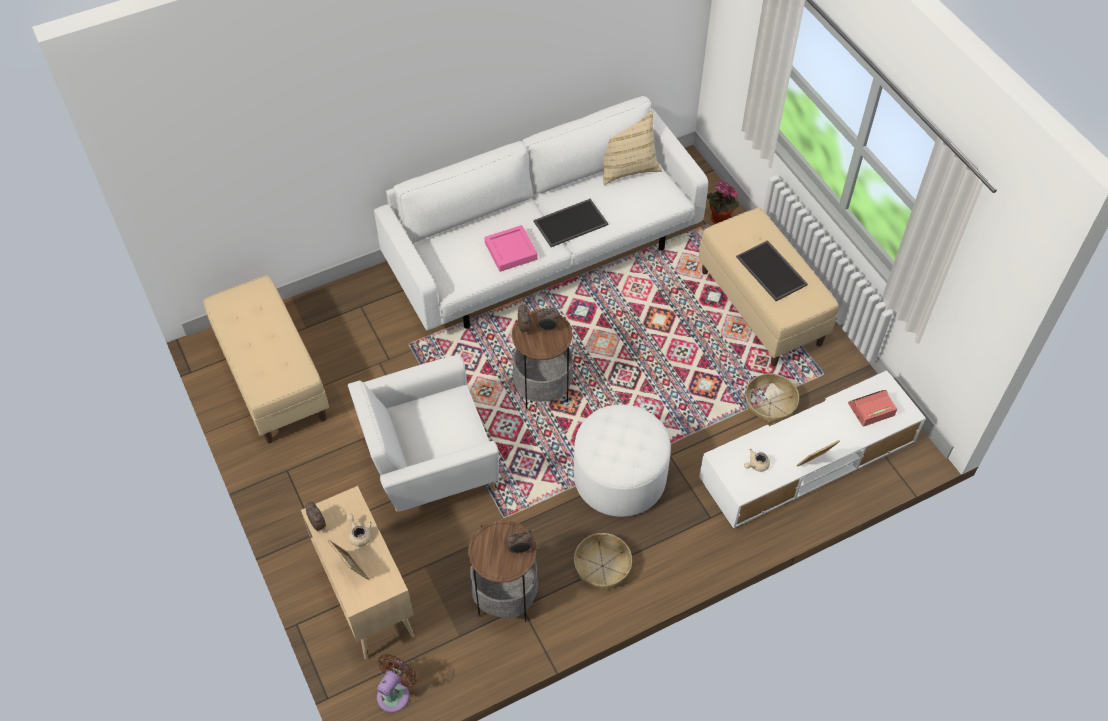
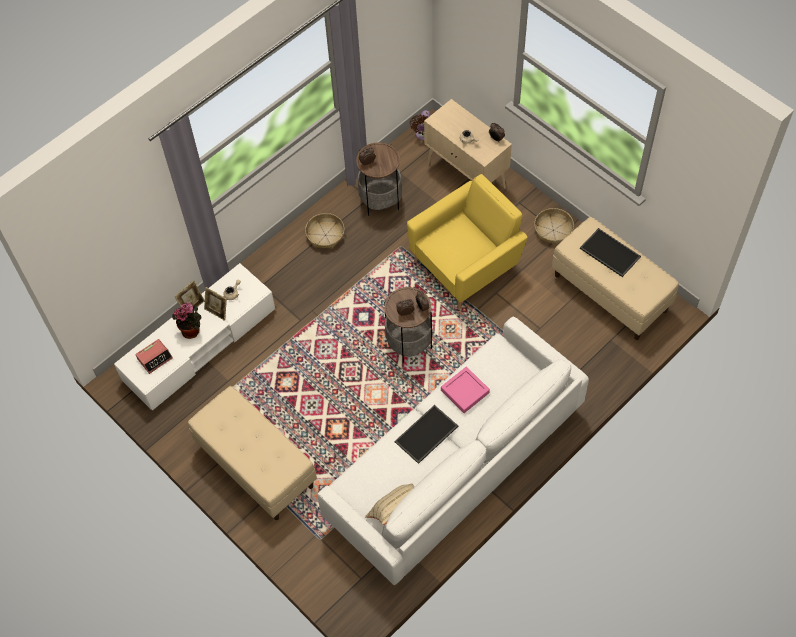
camera: 165 degrees right, 5 degrees up
(351, 569) = (462, 121): picture frame -> picture frame (217, 311)
(429, 465) = (466, 265): white armchair -> yellow armchair
(620, 477) = (331, 294): white ottoman -> none
(718, 219) = (311, 549): potted plant -> potted plant (192, 330)
(770, 403) = (234, 382): basket -> basket (553, 230)
(772, 271) = (246, 436): tray -> tray (609, 253)

